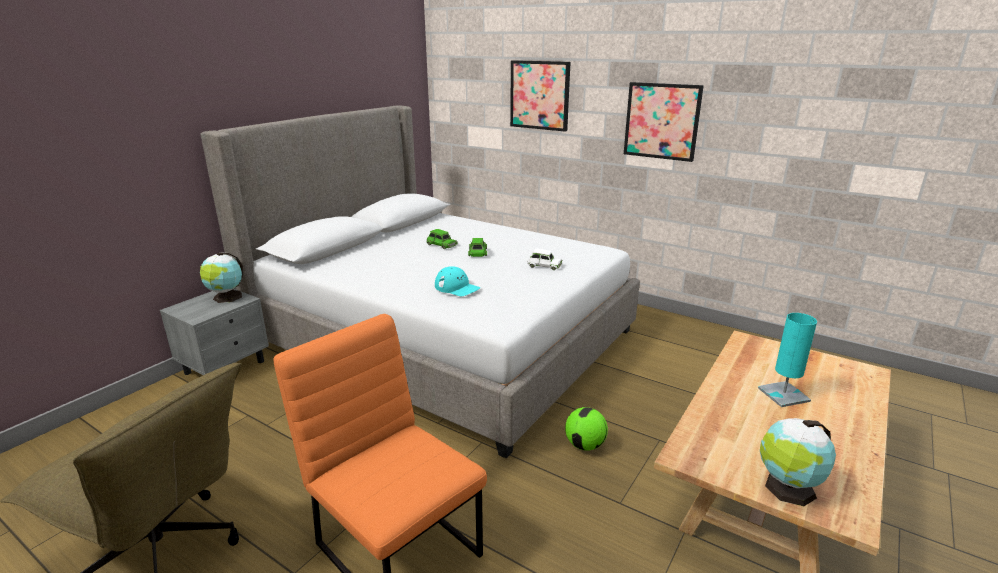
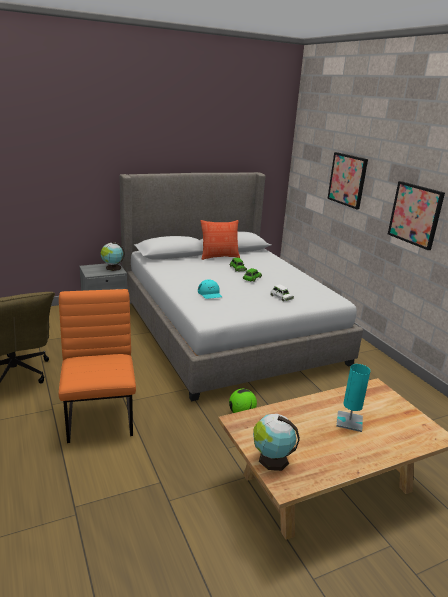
camera: 30 degrees right, 0 degrees up
(396, 236) = (219, 257): none -> orange pillow

